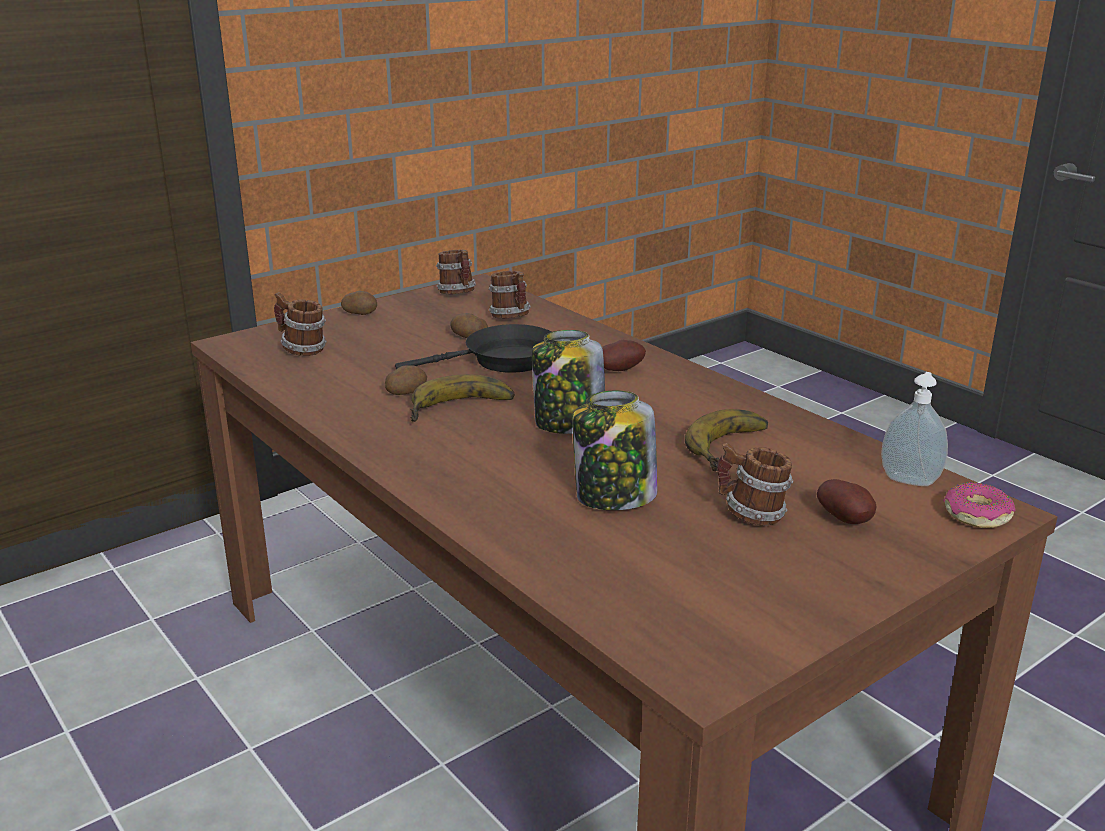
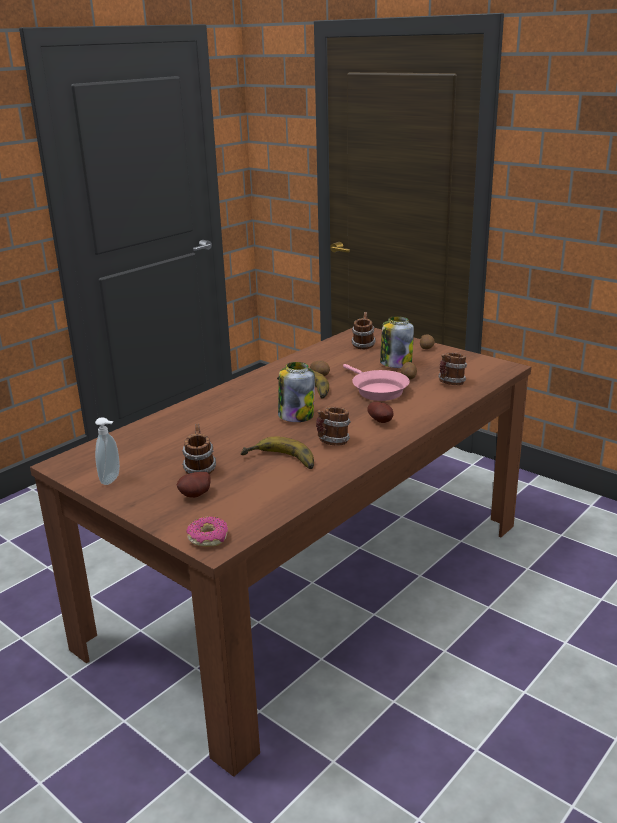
camera: 80 degrees right, 0 degrees up
(458, 293) = (482, 364): mug -> mug (332, 442)
(503, 361) = (377, 390): black frying pan -> pink frying pan
(614, 497) = (214, 434): jar -> jar (395, 363)
(910, 479) = (252, 517): soap dispenser -> soap dispenser (112, 479)

